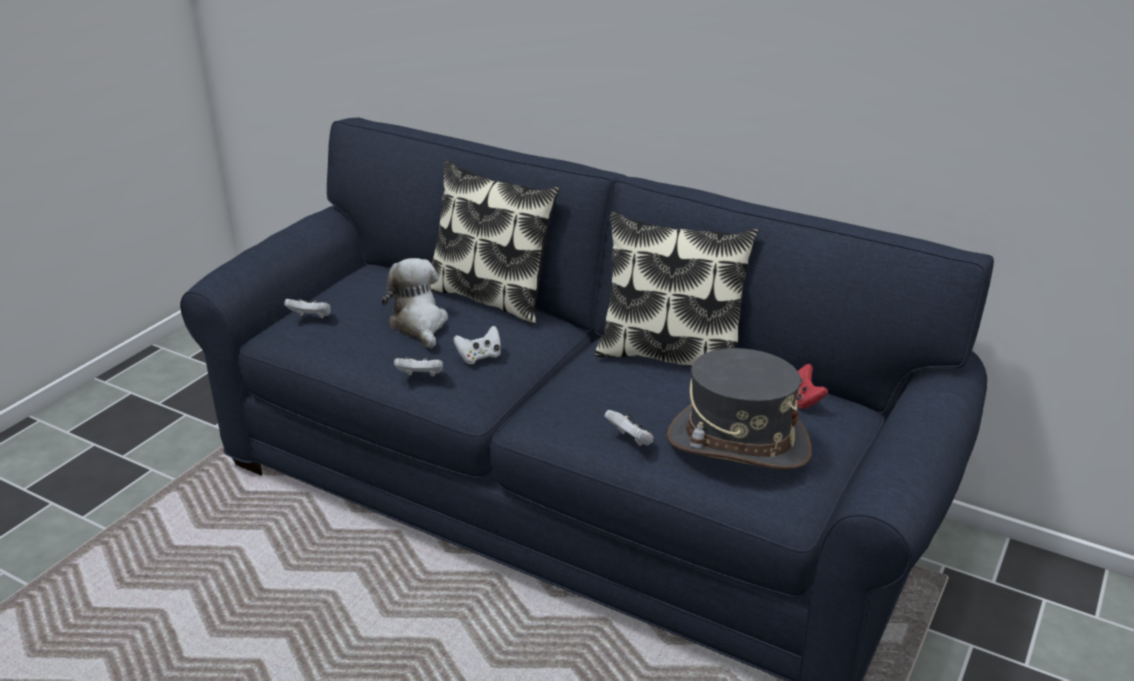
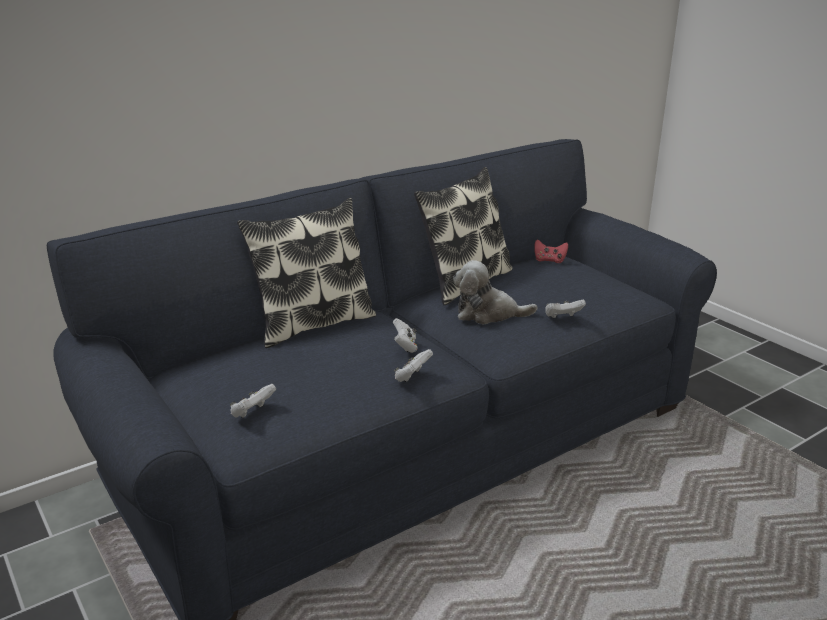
camera: 65 degrees left, 5 degrees down
(419, 325) = (329, 361): plush toy -> plush toy (488, 314)
(738, 443) = (587, 287): grey hat -> none

